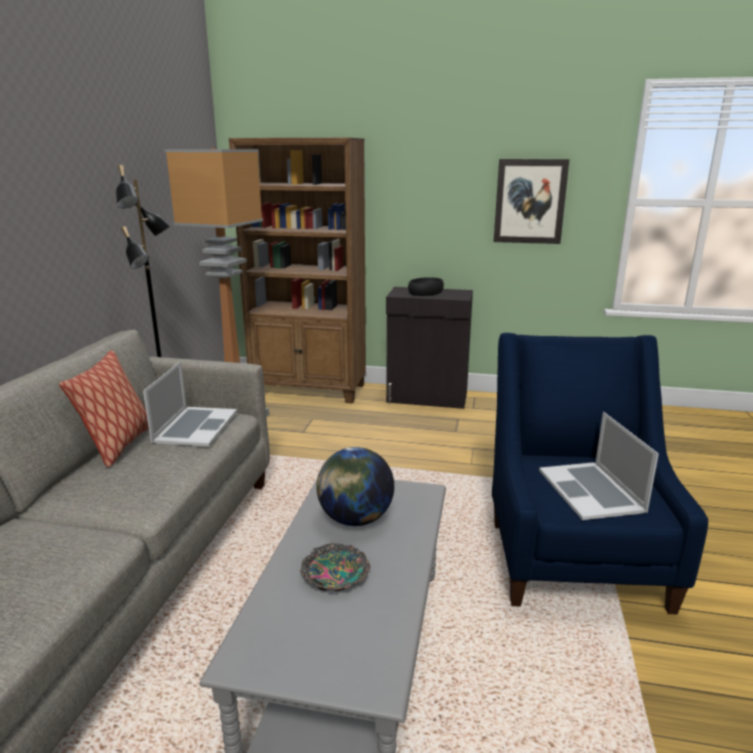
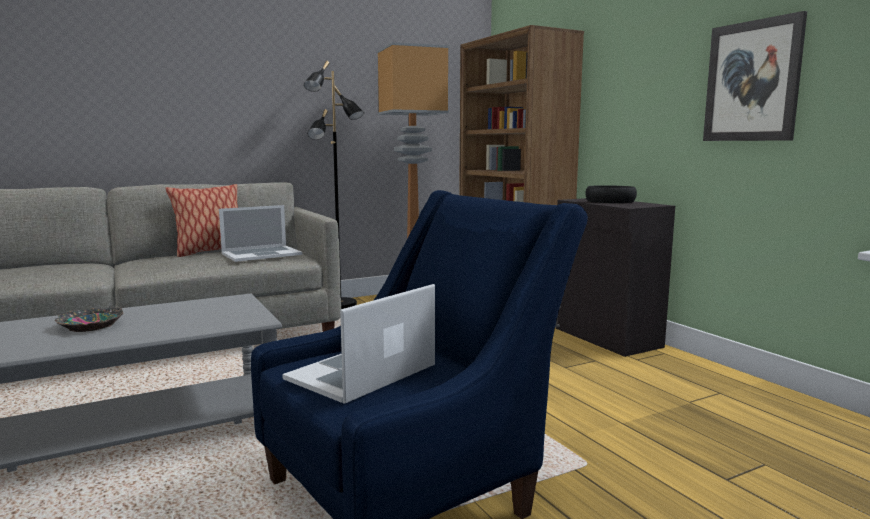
camera: 50 degrees right, 10 degrees down
(355, 519) = (183, 314): globe -> none

